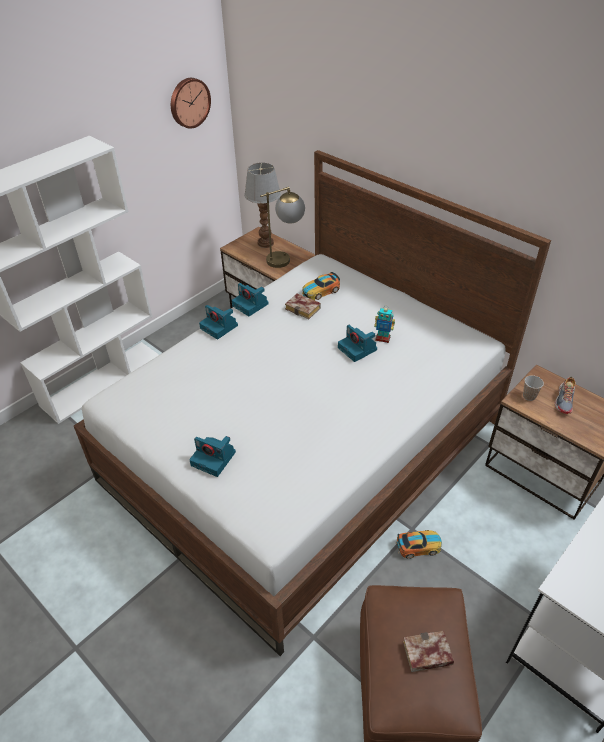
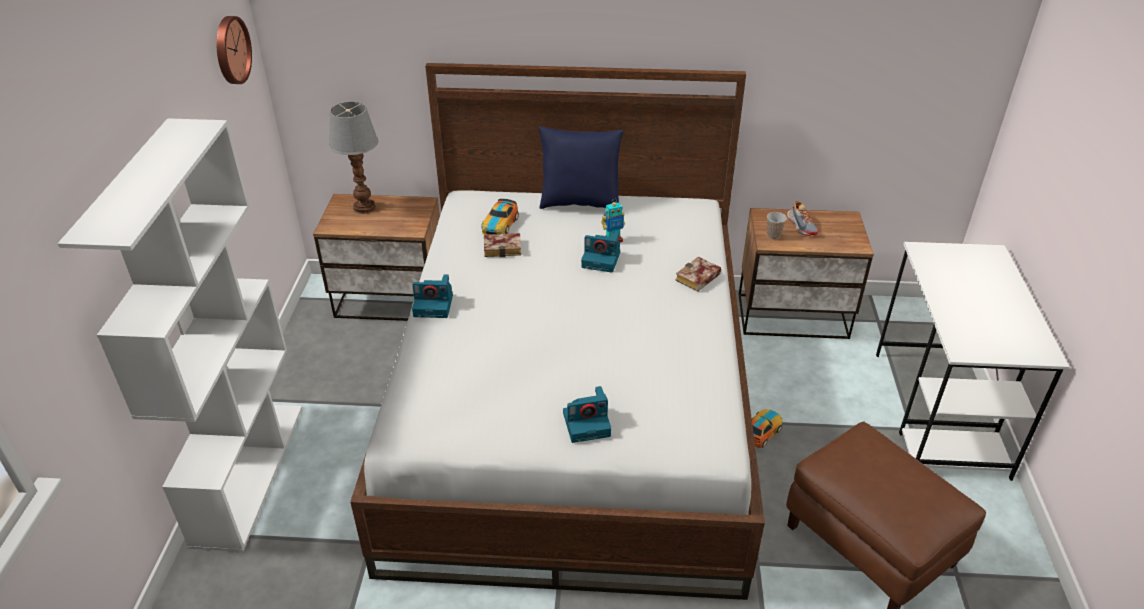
camera: 40 degrees left, 5 degrees down
(251, 305) = (442, 269): camera -> none
(285, 258) = (407, 213): table lamp -> none
(392, 299) = (580, 203): none -> blue pillow
(425, 655) = (897, 482): book -> book (697, 279)

